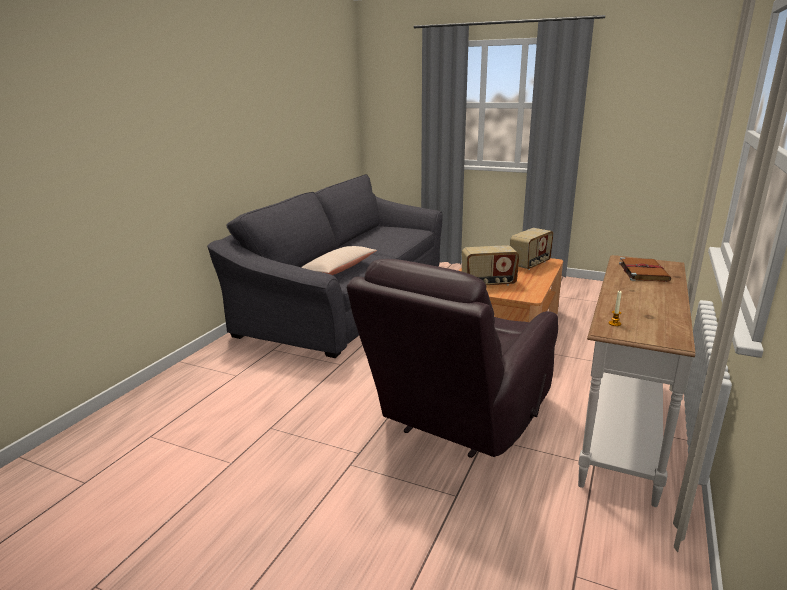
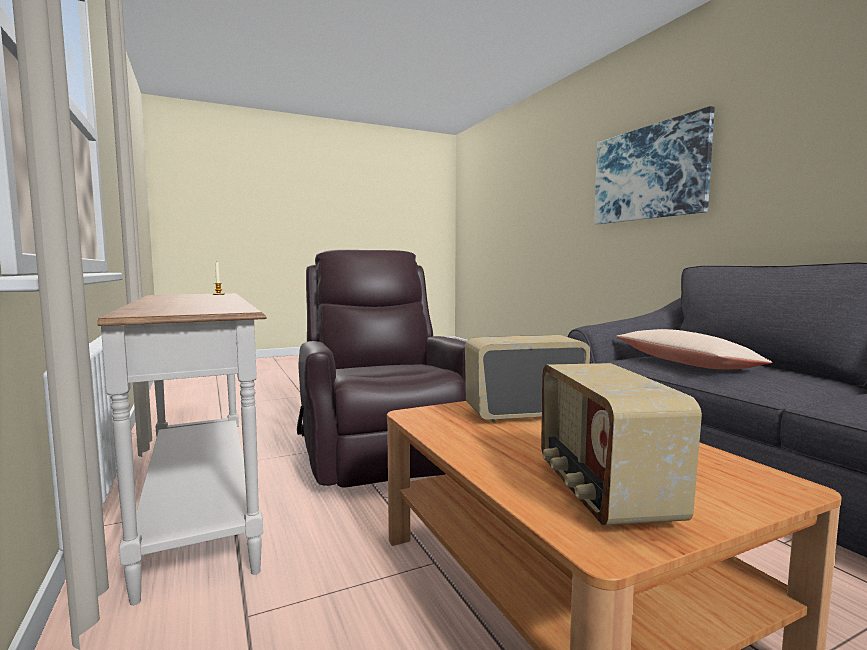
camera: 130 degrees right, 15 degrees down
(132, 125) = (648, 173): none -> picture
(488, 283) = (523, 414): radio -> radio turned 45 degrees clockwise
(642, 272) = (194, 306): brown book -> none

